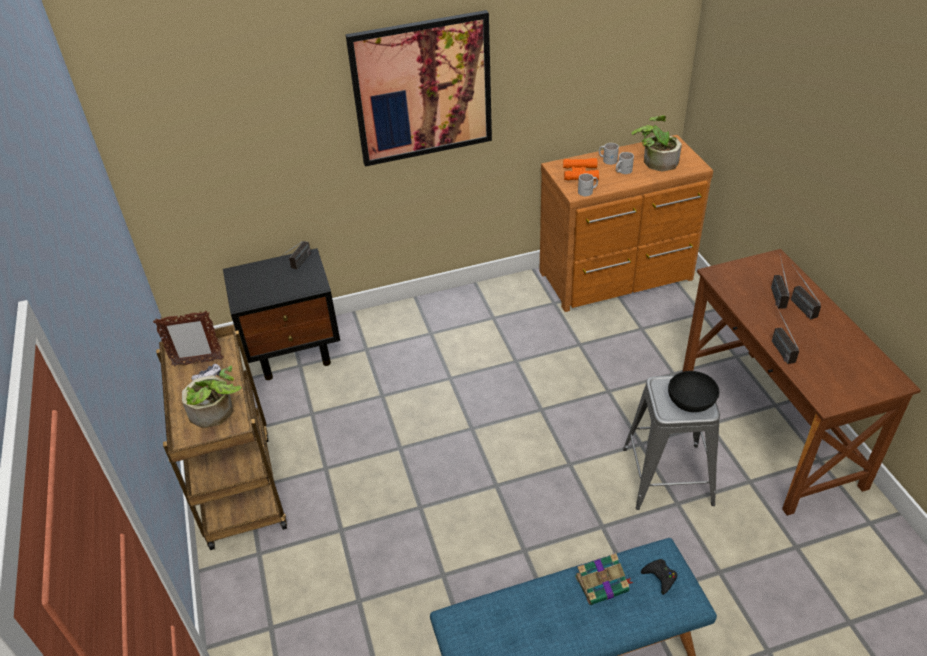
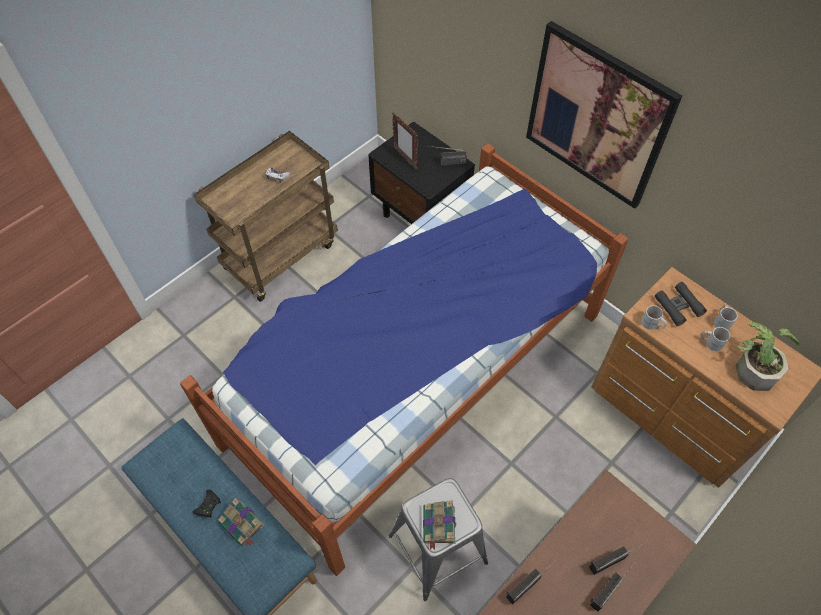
camera: 60 degrees right, 15 degrees up
(197, 362) = (288, 163): picture frame -> picture frame (405, 158)
(216, 413) = (247, 200): potted plant -> none
(476, 425) = (415, 376): none -> bed
(580, 173) = (678, 306): orange binoculars -> black binoculars
(660, 577) = (265, 566): black game controller -> black game controller (208, 505)
(691, 402) = (439, 526): black bowl -> book

